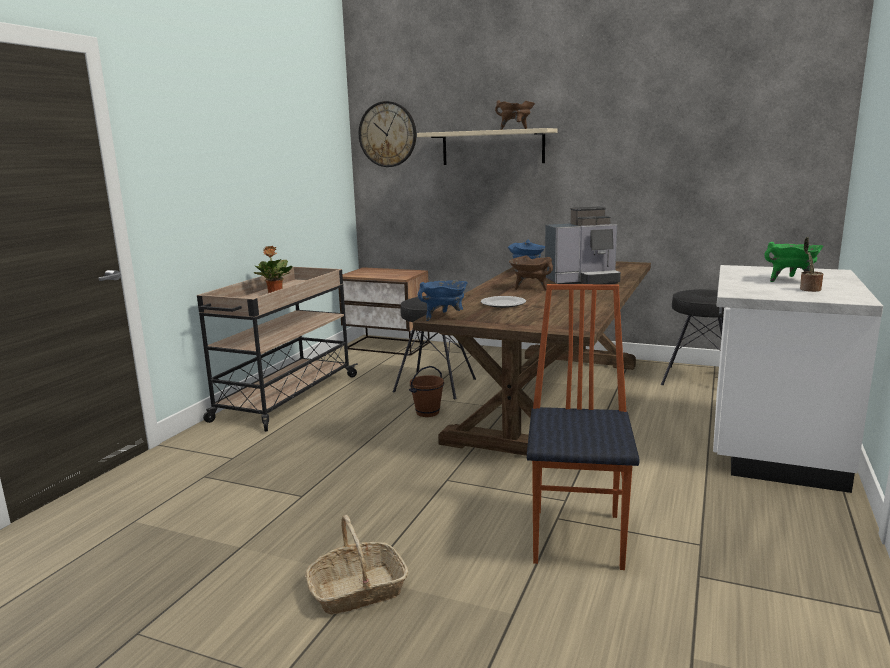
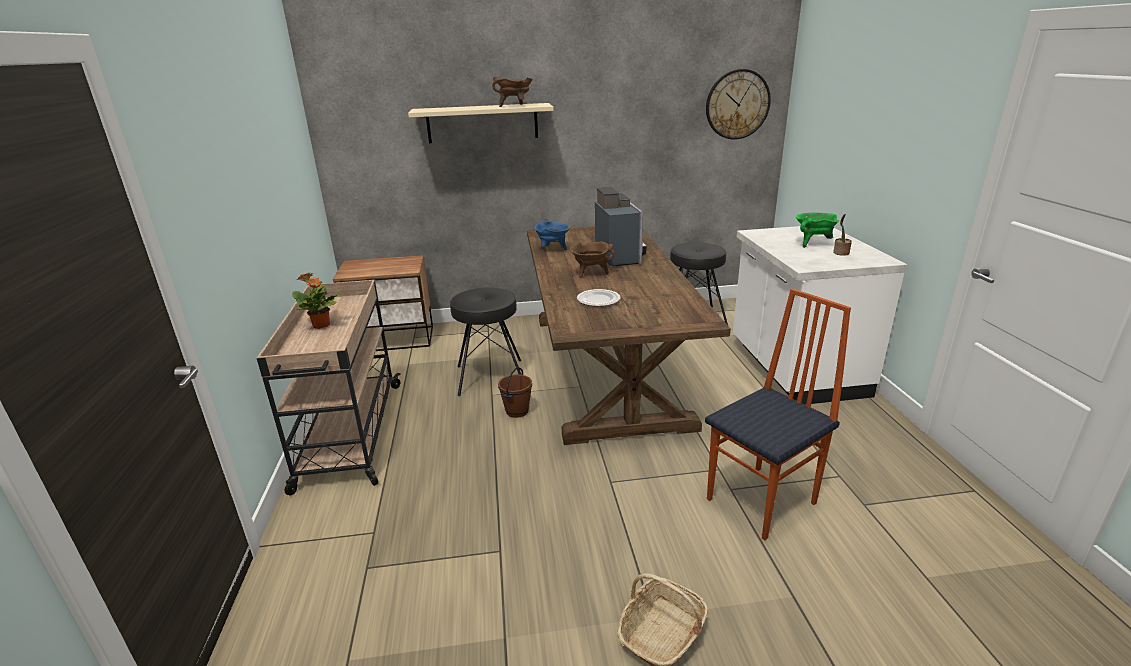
camera: 30 degrees left, 10 degrees up
(387, 134) = (356, 111): wall clock -> wall clock (737, 104)
(444, 317) = (573, 329): blue cooking pot -> none
(579, 537) = (763, 501): chair -> chair turned 75 degrees clockwise
(583, 281) = (620, 256): coffee machine -> coffee machine turned 60 degrees counterclockwise

